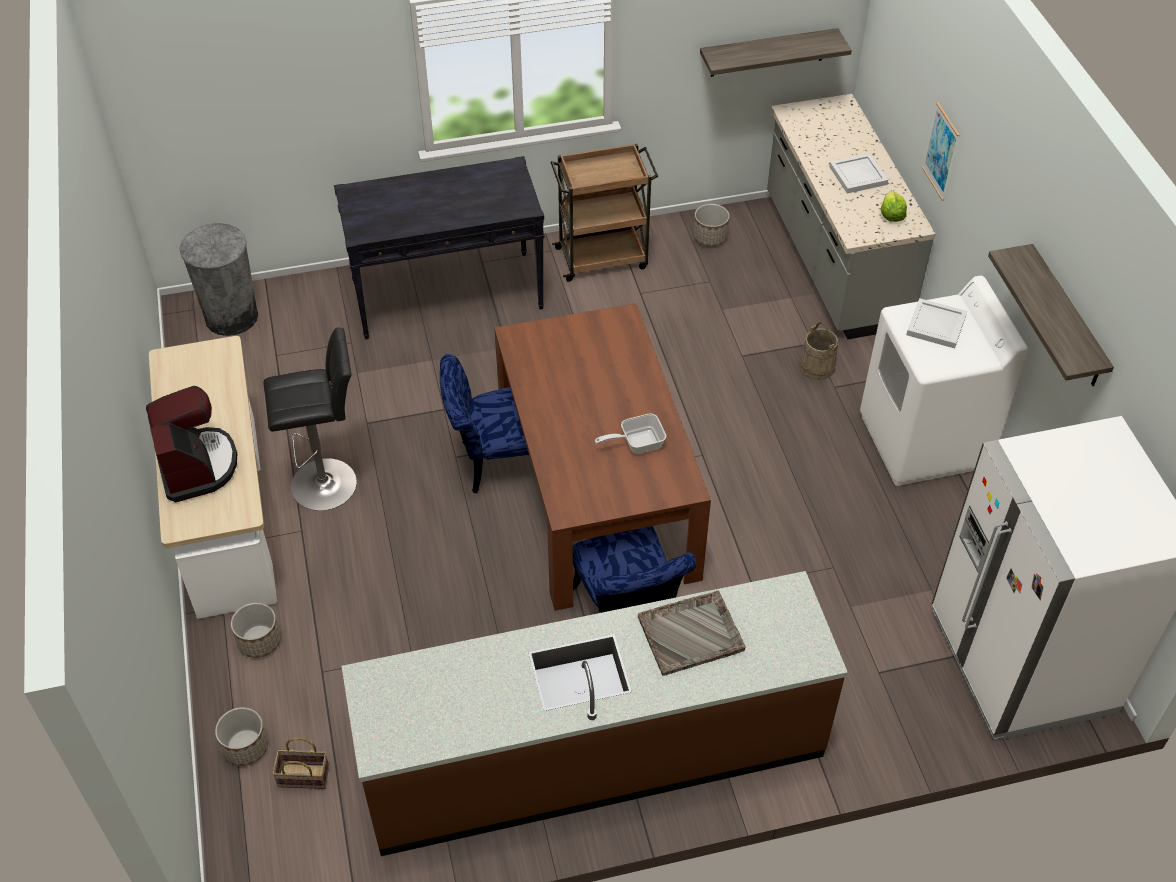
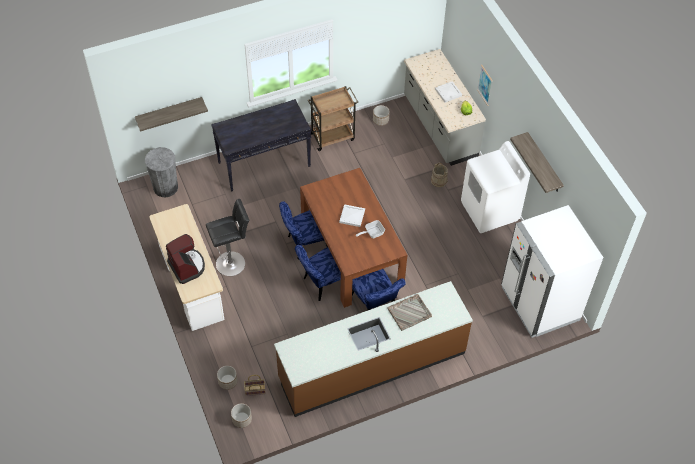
camera: 10 degrees left, 5 degrees up
(259, 641) = (221, 337): planter -> planter (242, 419)
(516, 551) = (322, 283): none -> blue chair
(768, 52) = (401, 38): shelf -> shelf (169, 112)
(936, 326) = (491, 166): white tray -> white tray (352, 216)

